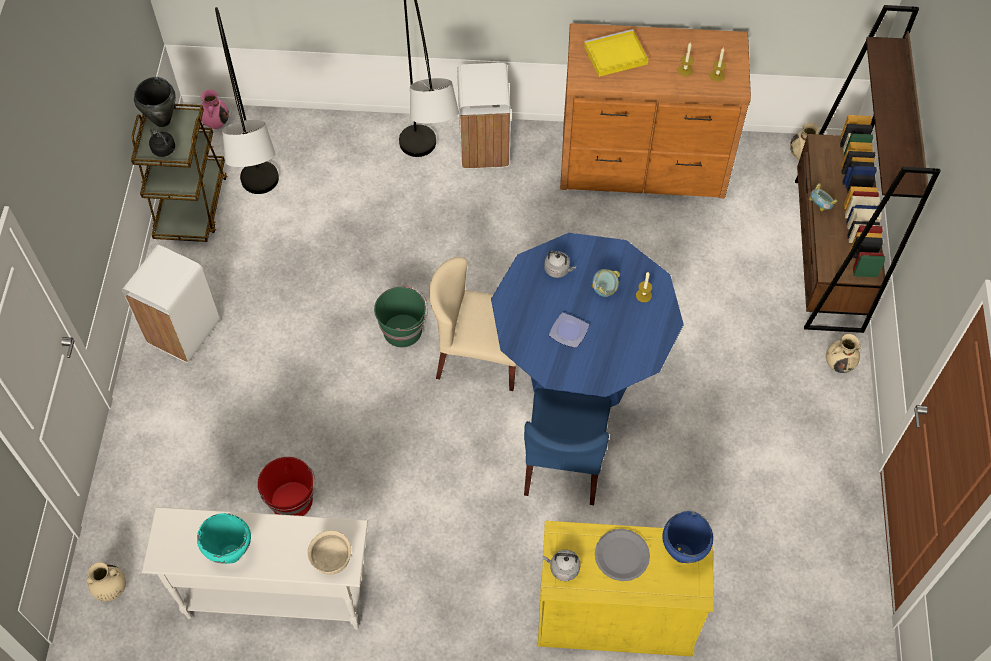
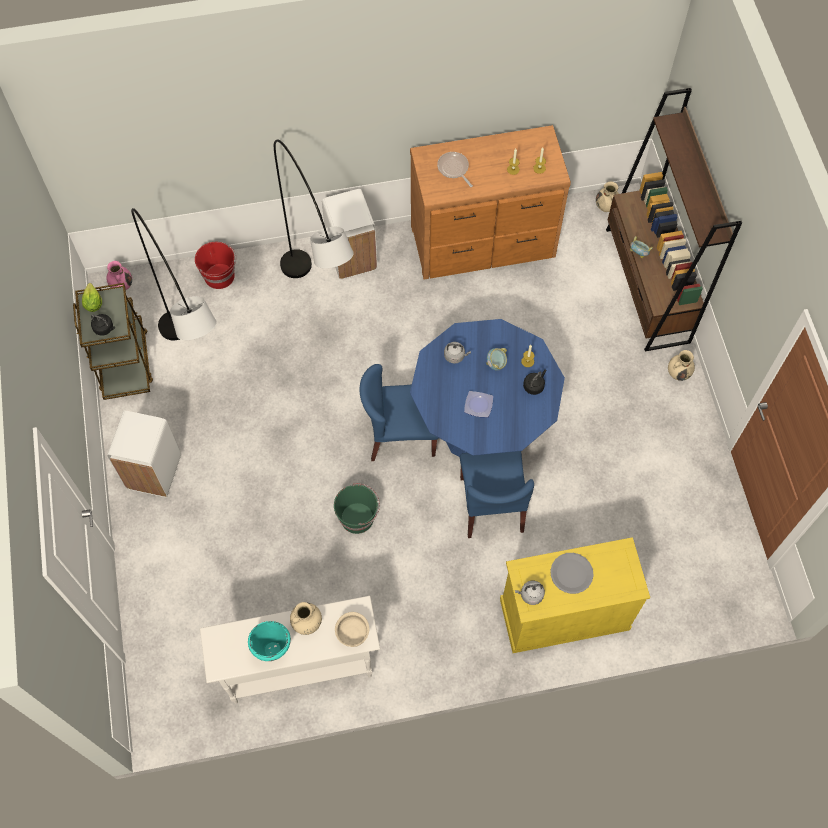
camera: 15 degrees left, 5 degrees up
(111, 589) = (165, 697): beige vase -> beige vase (306, 623)
(162, 121) = (93, 303): black cooking pot -> lettuce
(292, 501) = (288, 589): red bucket -> red bucket (220, 276)
(403, 330) = (333, 427): green bucket -> green bucket (358, 517)
(479, 356) = (400, 434): beige chair -> blue chair
(614, 55) = (454, 169): yellow tray -> frying pan
(643, 325) = (534, 386): none -> black kettle
(681, 553) = (615, 560): blue cooking pot -> none

